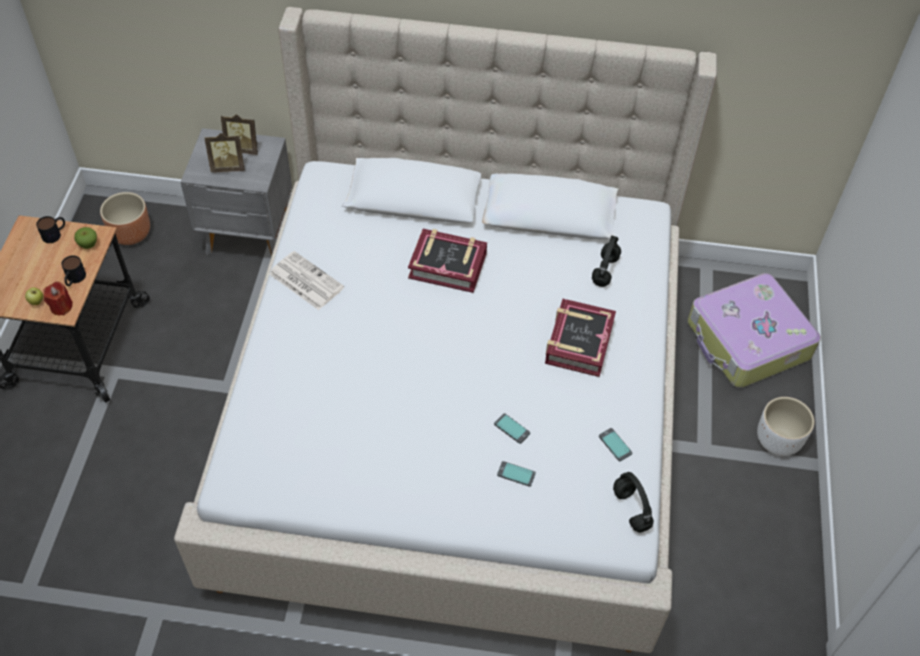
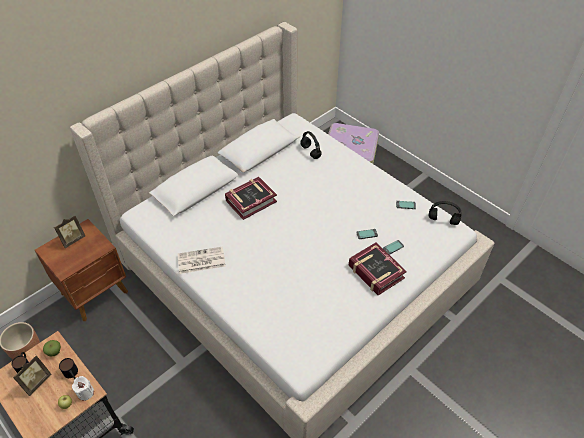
camera: 50 degrees left, 5 degrees down
(61, 307) = (85, 393): red candle -> white candle
(228, 167) = (77, 254): picture frame -> picture frame (36, 382)
(250, 236) = (96, 293): grey nightstand -> brown nightstand
(578, 342) = (340, 183): book -> book (375, 272)
(778, 440) = (405, 178): white planter -> none

